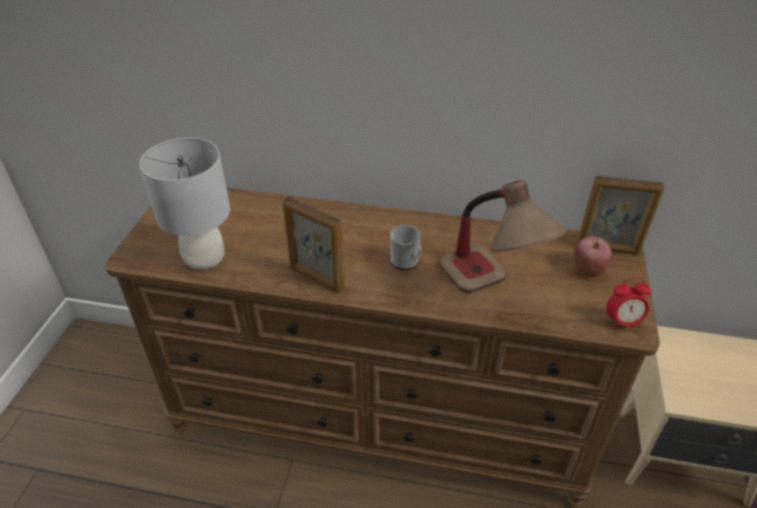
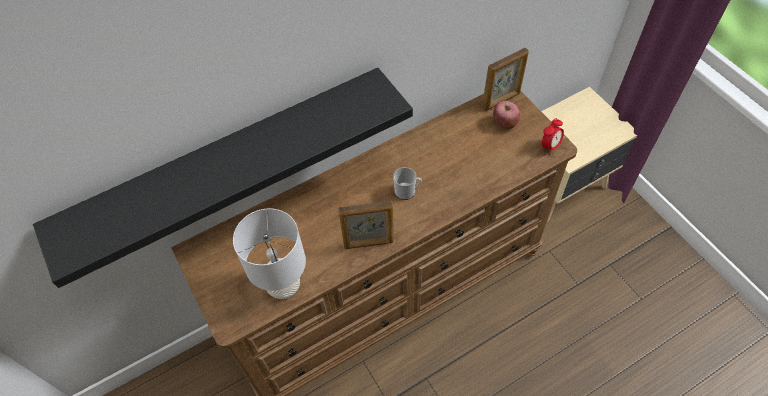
camera: 40 degrees left, 15 degrees up
(247, 112) = (226, 160): none -> black shelf
(491, 291) = (471, 176): table lamp -> none

